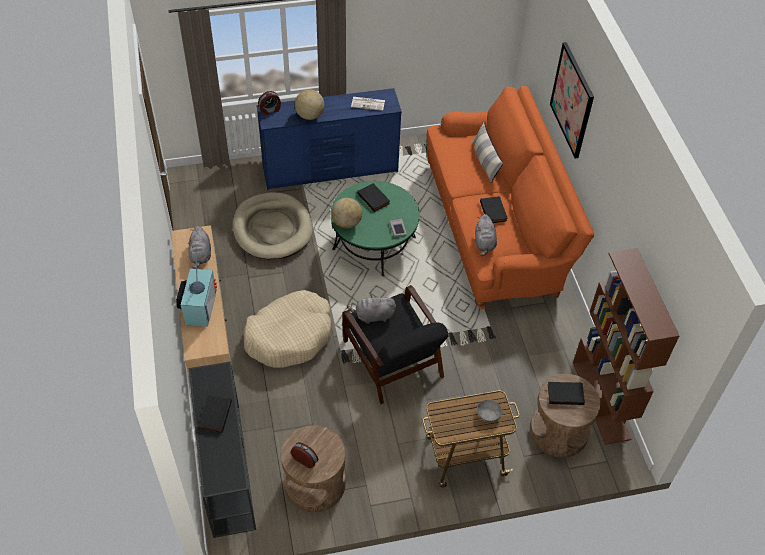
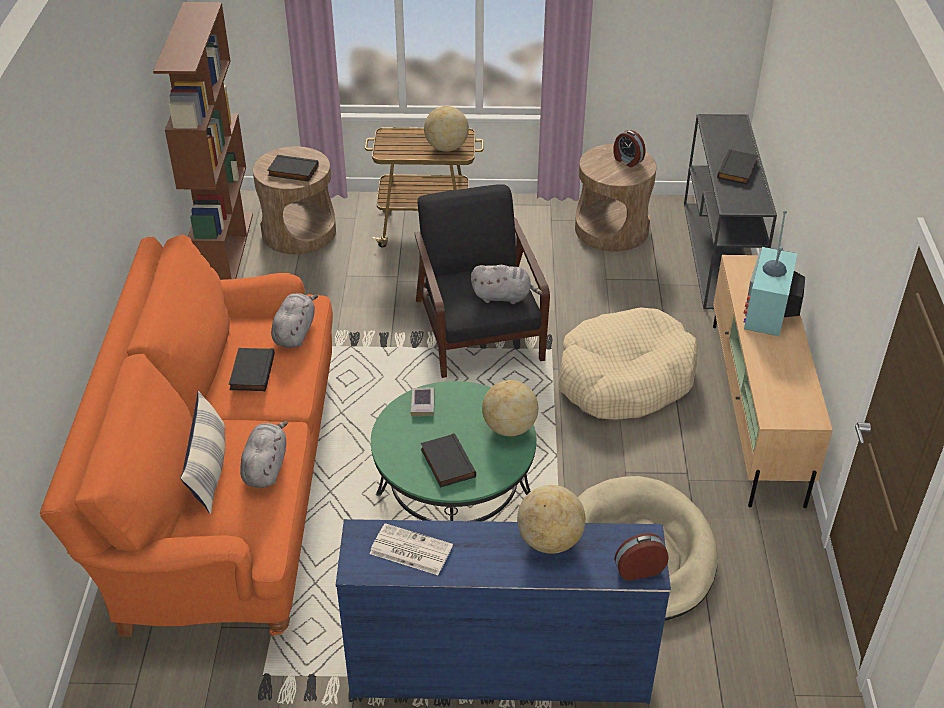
camera: 165 degrees left, 10 degrees down
(200, 255) = (773, 382): grey plush toy -> grey plush toy (266, 467)
(451, 415) = (446, 148): none -> globe
(488, 415) = (402, 143): grey bowl -> none
(572, 100) = (61, 254): picture -> none

